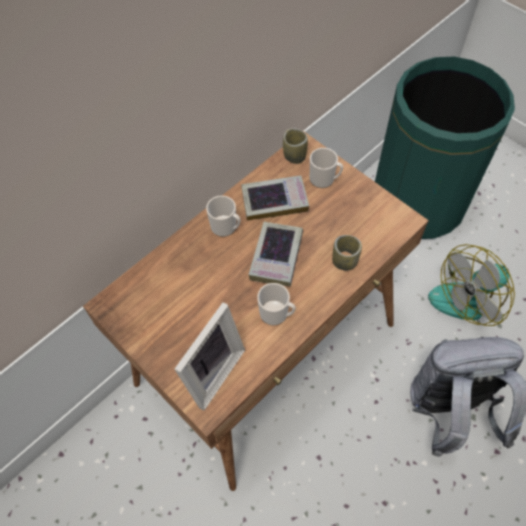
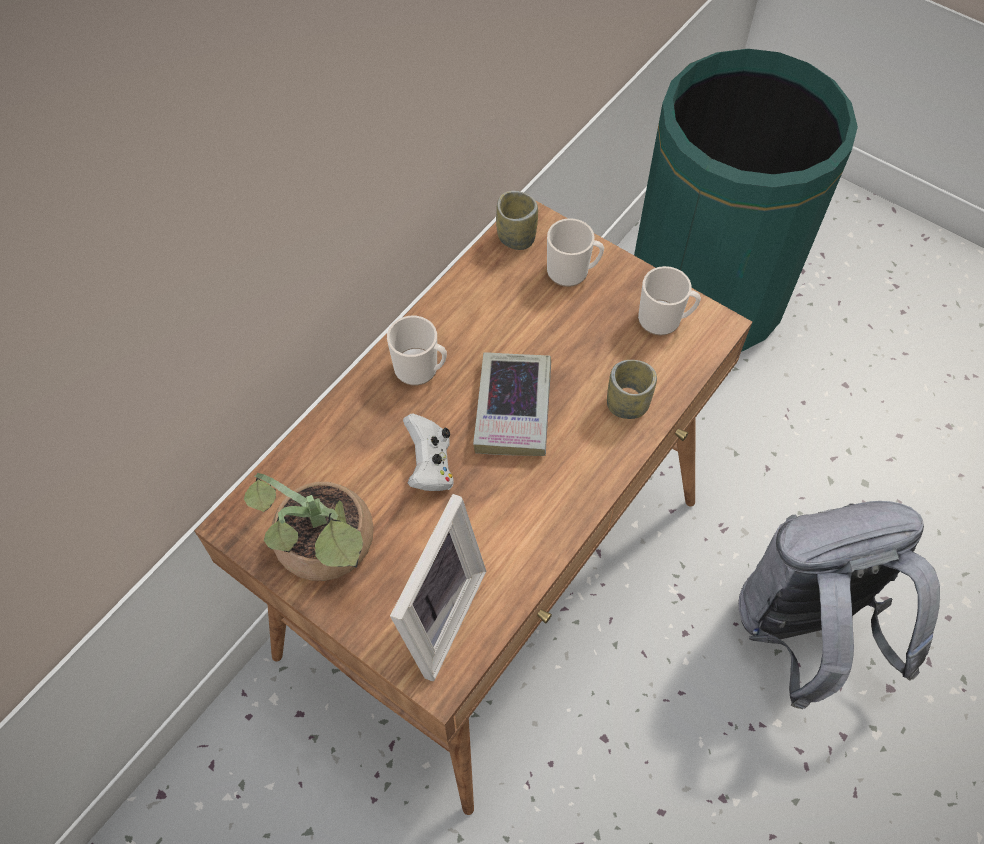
camera: 10 degrees left, 0 degrees up
(155, 327) = (326, 551): none -> potted plant
(222, 284) = (430, 466): none -> white game controller
(274, 201) = (495, 316): book -> none
(277, 314) = (529, 505): mug -> mug (664, 319)
(469, 295) = (810, 439): fan -> none

